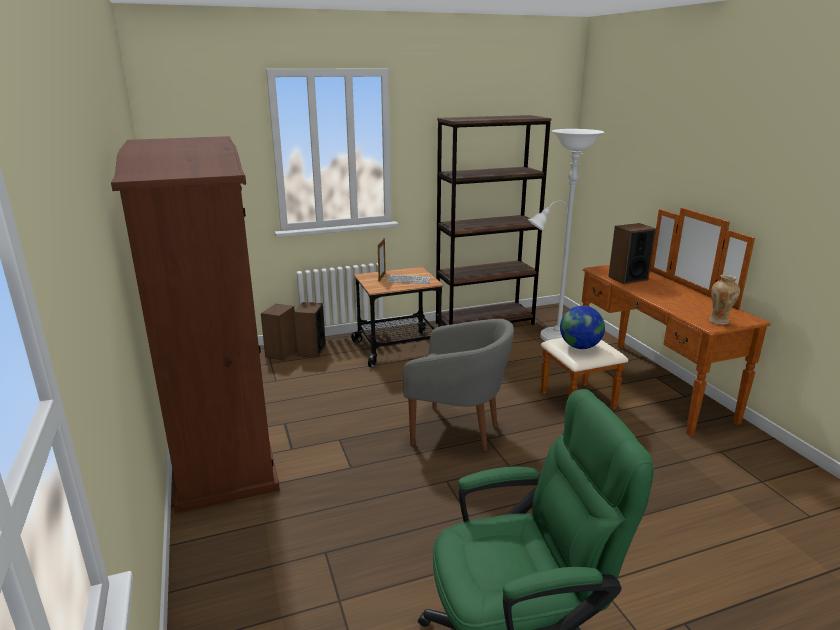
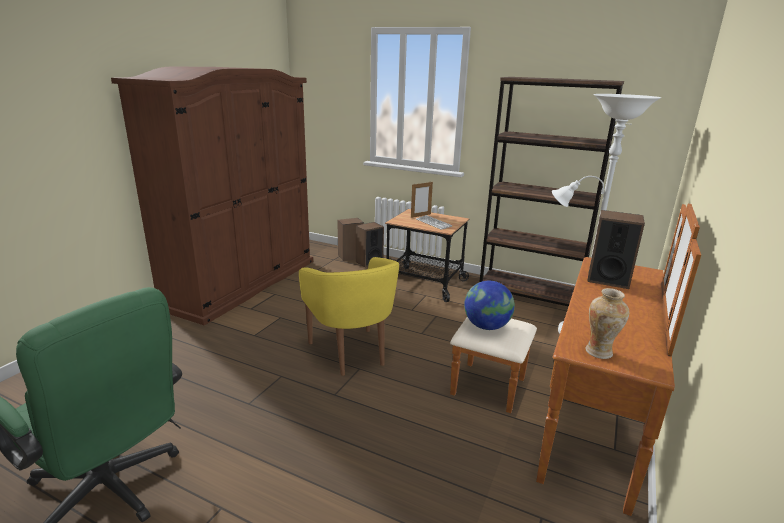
camera: 45 degrees right, 0 degrees up
(457, 431) = (351, 352): grey armchair -> yellow armchair

